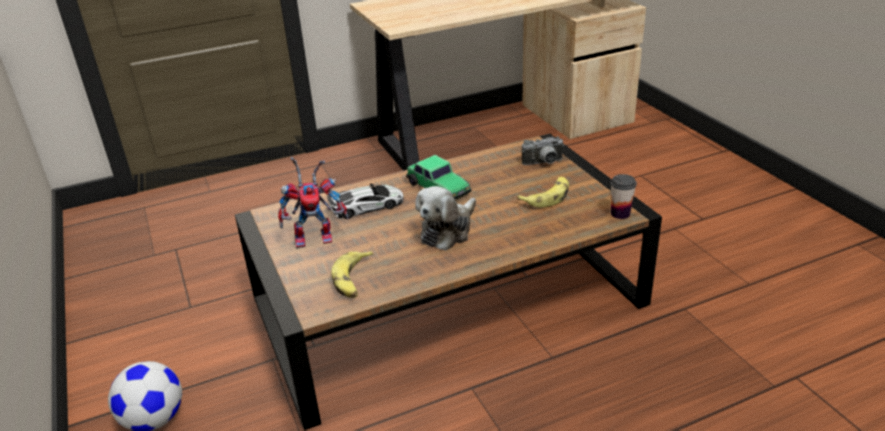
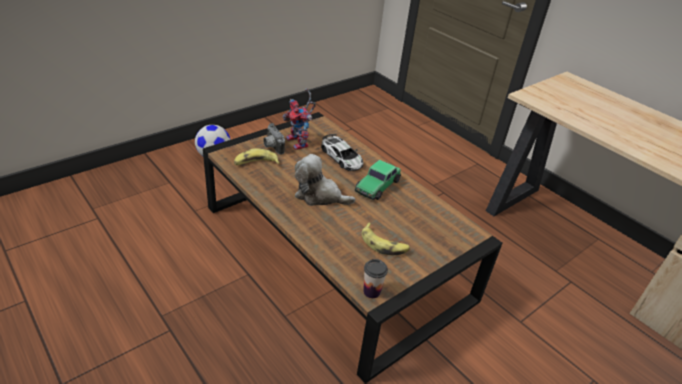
camera: 70 degrees right, 5 degrees up
(544, 163) = (441, 240): camera -> camera (272, 147)

